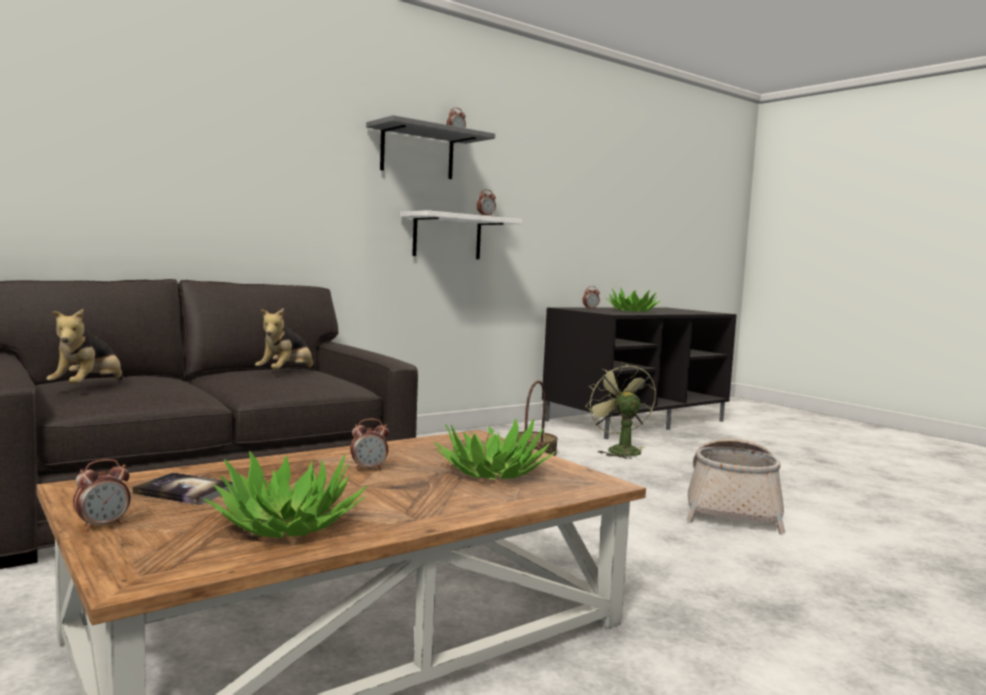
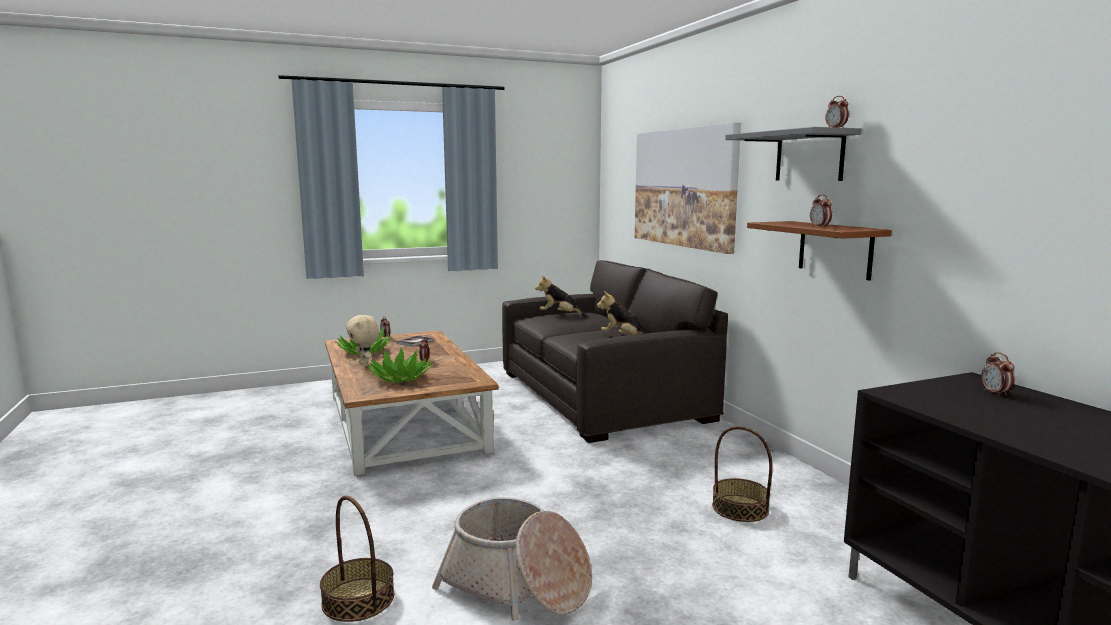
camera: 105 degrees right, 5 degrees up
(207, 160) = (684, 187): none -> picture
(411, 507) = (365, 364): none -> beige plush toy
(447, 236) = (835, 249): white shelf -> brown shelf
(619, 450) = (777, 572): green fan -> none
(632, 311) = (1015, 418): potted plant -> none
(842, 560) = (358, 599): none -> basket

